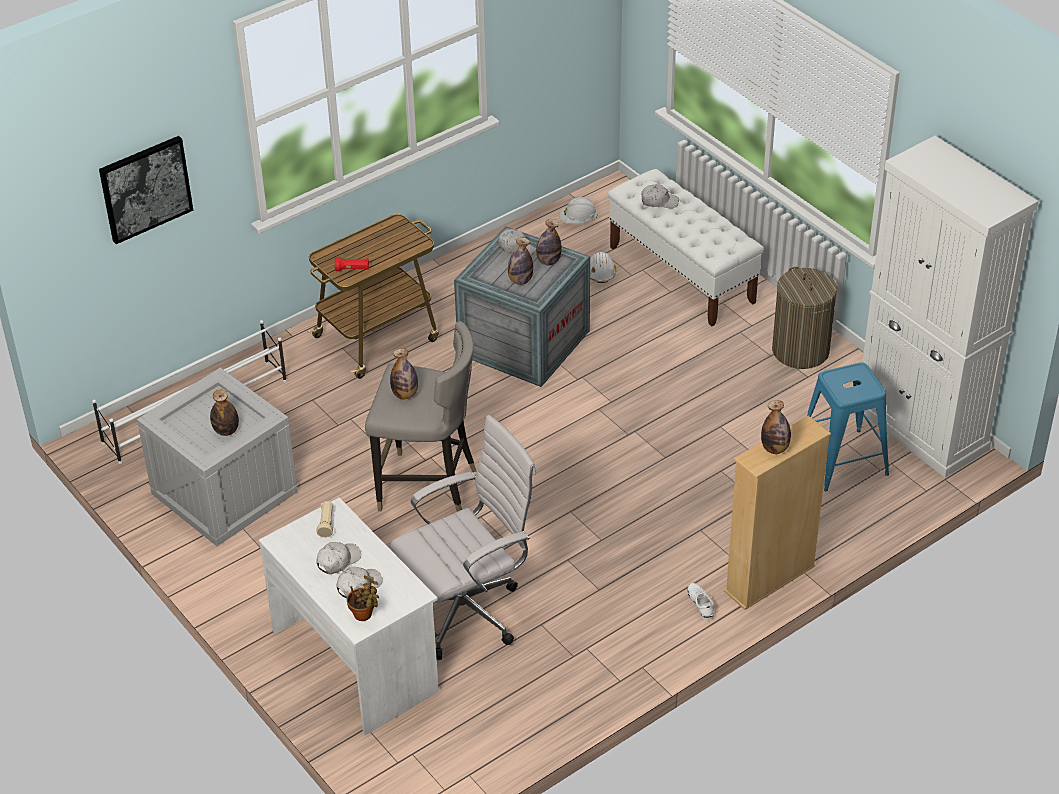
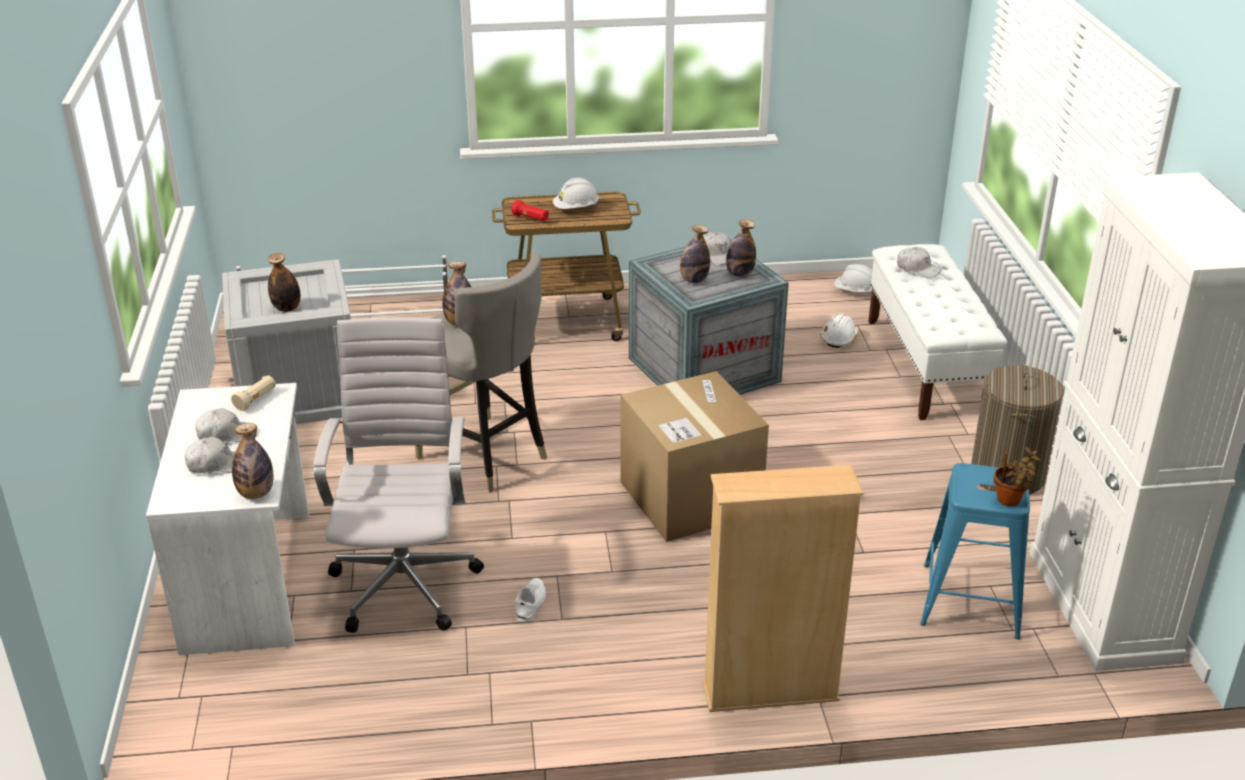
camera: 30 degrees right, 10 degrees down
(145, 188) = (333, 55): picture -> none
(365, 615) = (188, 493): potted plant -> potted plant (1010, 501)
(377, 245) = (576, 209): none -> white hard hat
(468, 611) = (405, 582): white office chair -> white office chair turned 90 degrees counterclockwise
(605, 459) = (690, 497): none -> cardboard box
(700, 603) = (663, 682): white shoe -> white shoe (531, 603)
(775, 448) = (772, 482): bottle -> bottle (256, 493)

